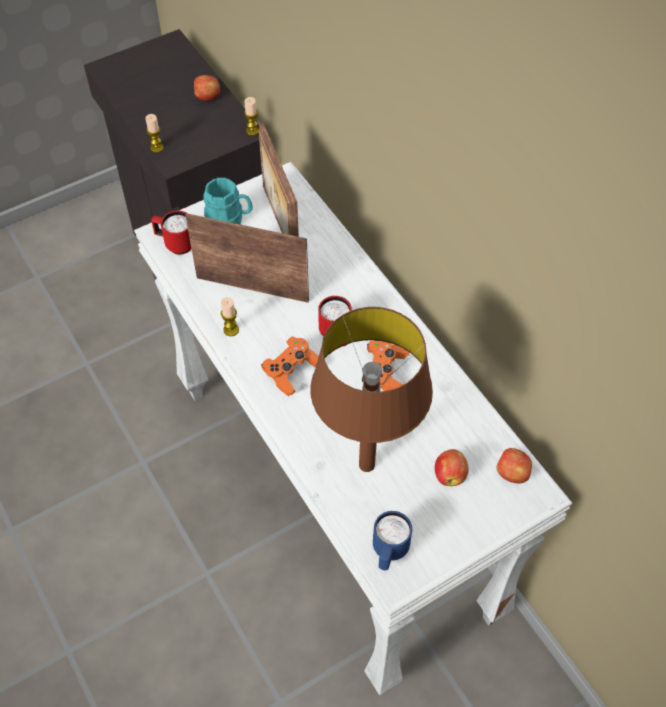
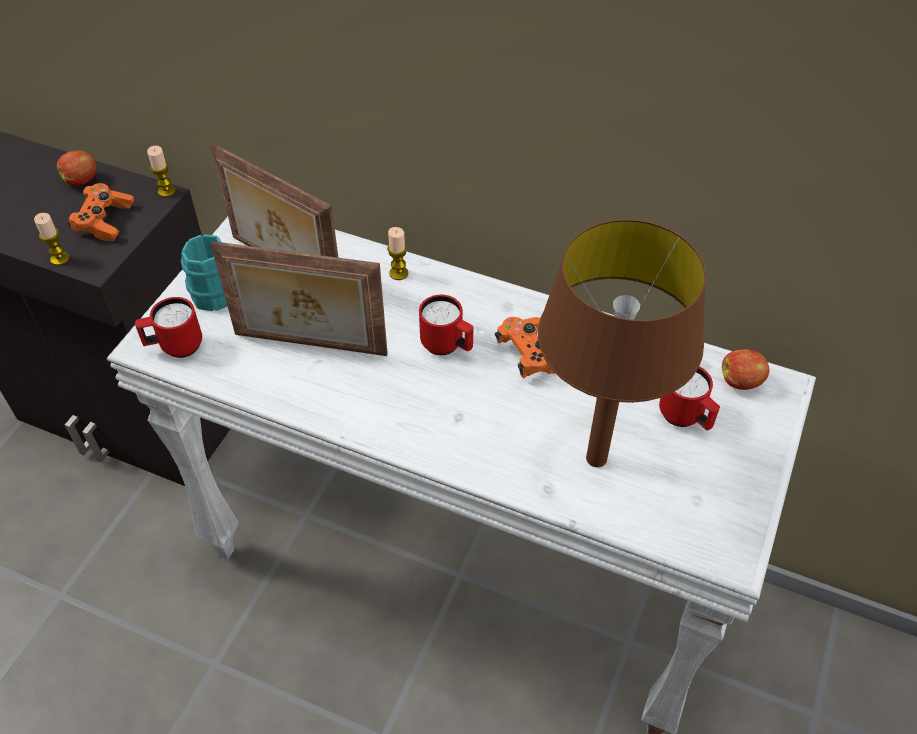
camera: 35 degrees left, 5 degrees down
(231, 330) = (323, 403): candle -> candle (398, 273)
(253, 287) = (309, 346): picture frame -> picture frame turned 150 degrees counterclockwise
(292, 371) = (431, 409): orange game controller -> orange game controller (104, 221)
(389, 552) = (700, 533): blue mug -> none
(449, 474) = (685, 418): apple -> red mug

